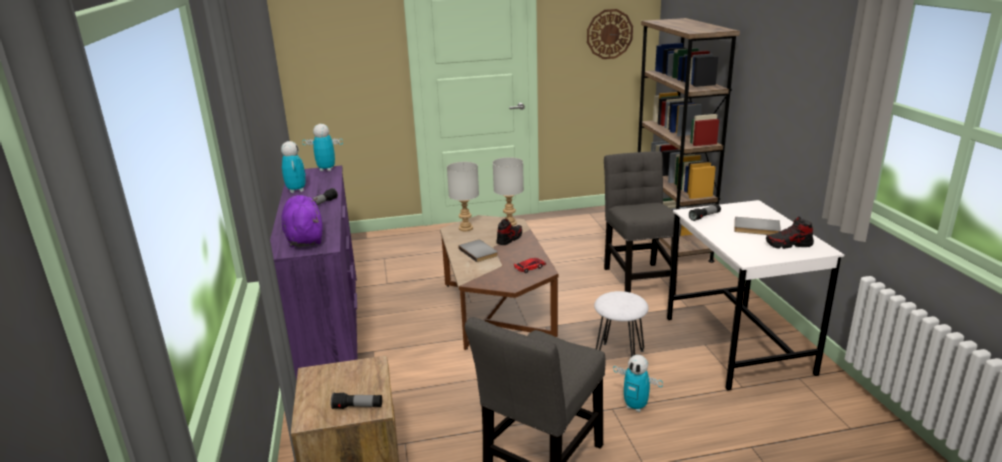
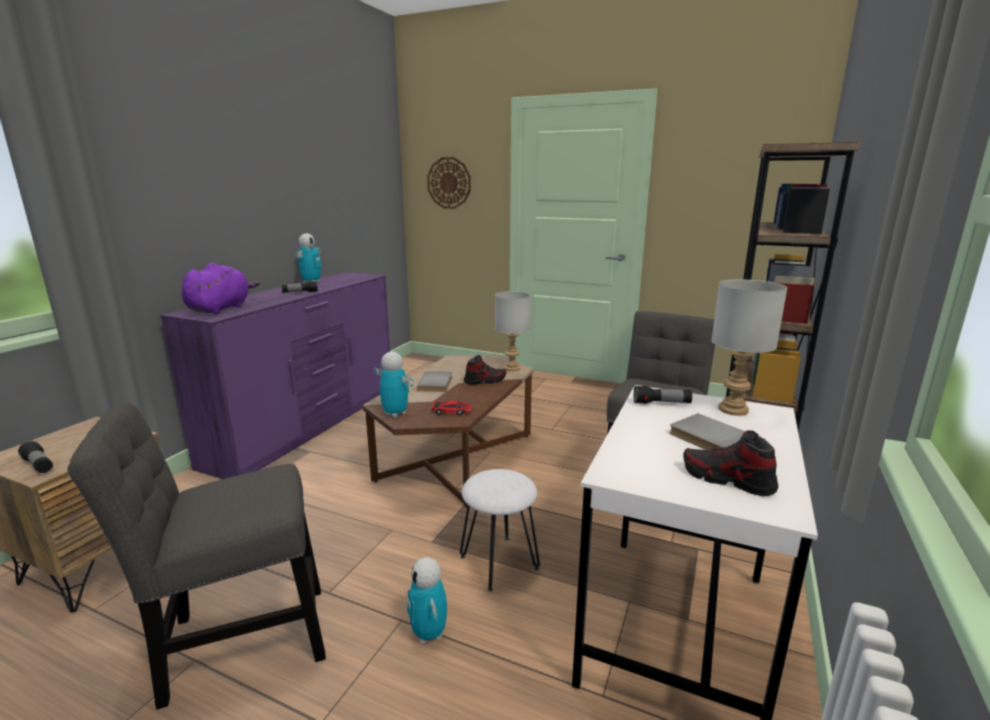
camera: 35 degrees right, 5 degrees down
(326, 169) = (367, 275): toy robot -> toy robot (395, 413)
(466, 228) = (466, 362): grey table lamp -> grey table lamp (734, 410)
(609, 34) = (746, 181): wall clock -> wall clock (449, 183)

